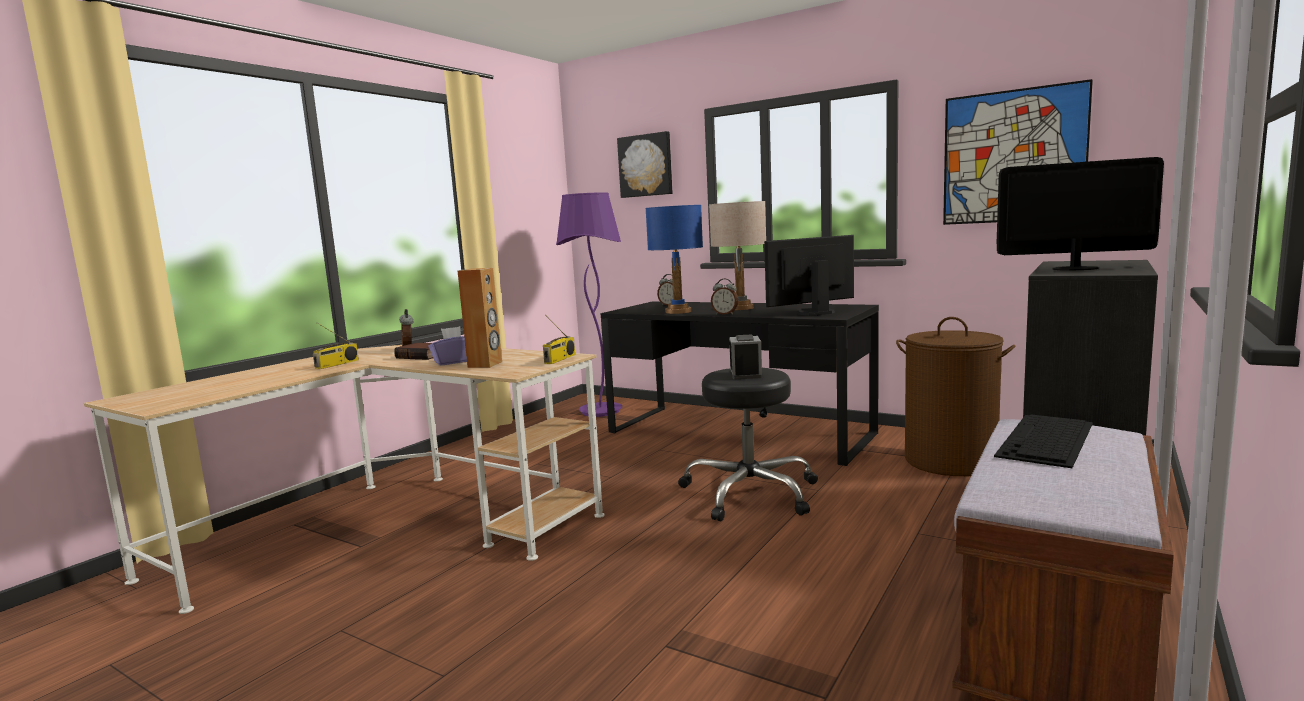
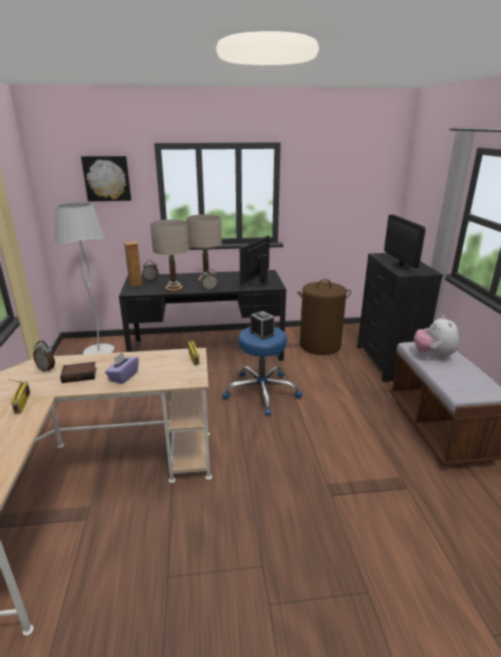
camera: 40 degrees left, 15 degrees up
(485, 364) = (155, 375): brown speaker -> brown speaker (135, 284)
(600, 411) = (99, 353): purple floor lamp -> white floor lamp
(678, 312) = (174, 289): blue table lamp -> beige table lamp
(750, 493) = (262, 392): black stool -> blue stool
(1013, 156) = (335, 191): picture -> none
(1046, 440) = (433, 355): keyboard -> plush toy
(1075, 268) = (400, 266): monitor -> monitor turned 75 degrees counterclockwise

